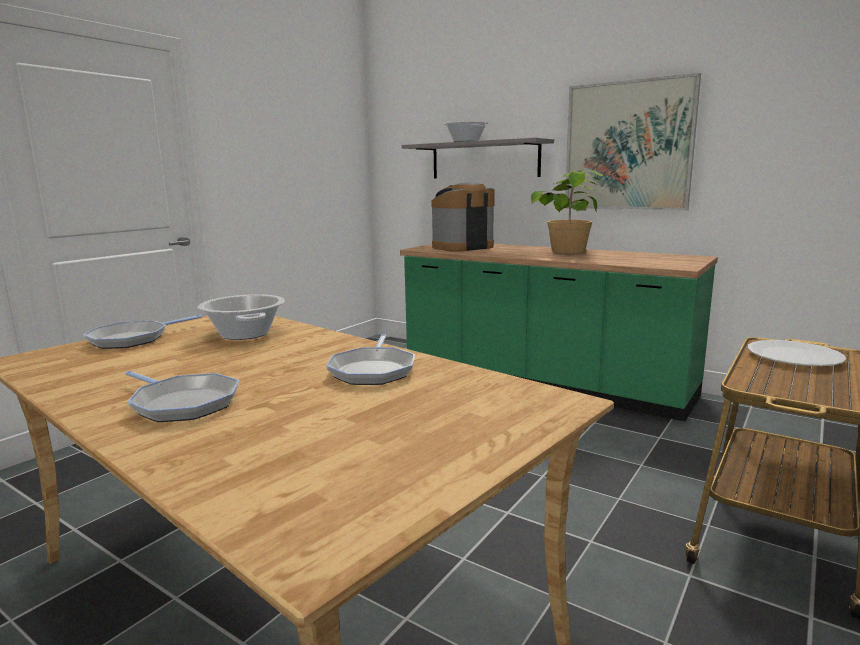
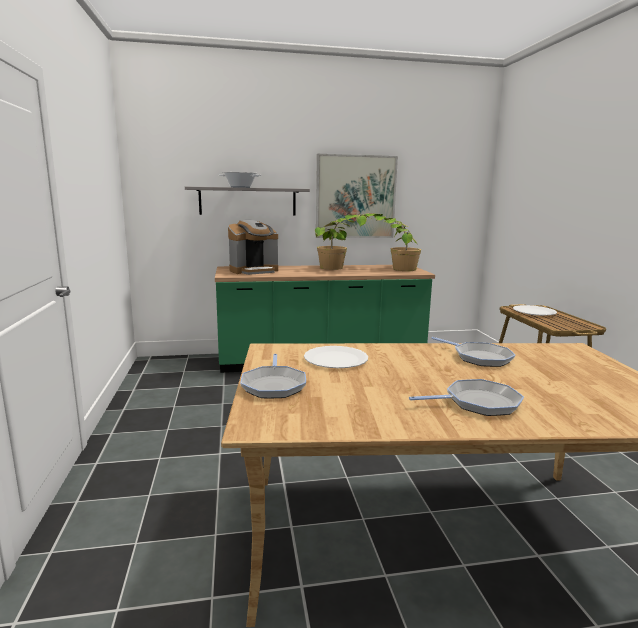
camera: 45 degrees left, 0 degrees up
(245, 334) = (336, 359): cooking pot -> white plate
(462, 247) = (254, 271): coffee machine -> coffee machine turned 135 degrees counterclockwise
(657, 258) = (392, 268): none -> potted plant

